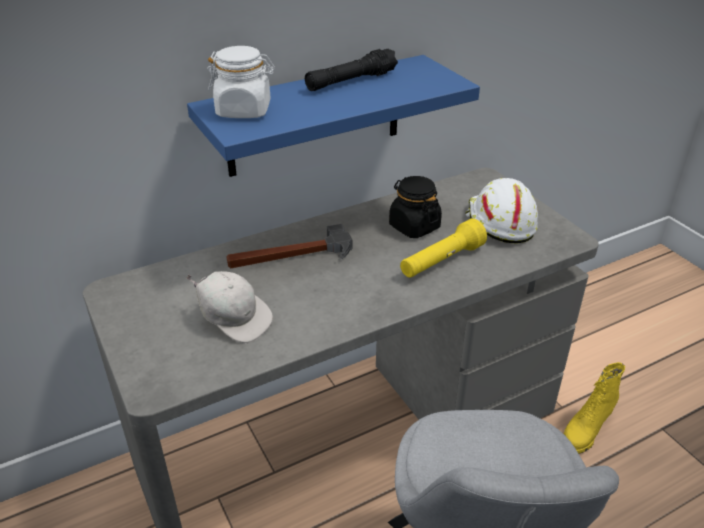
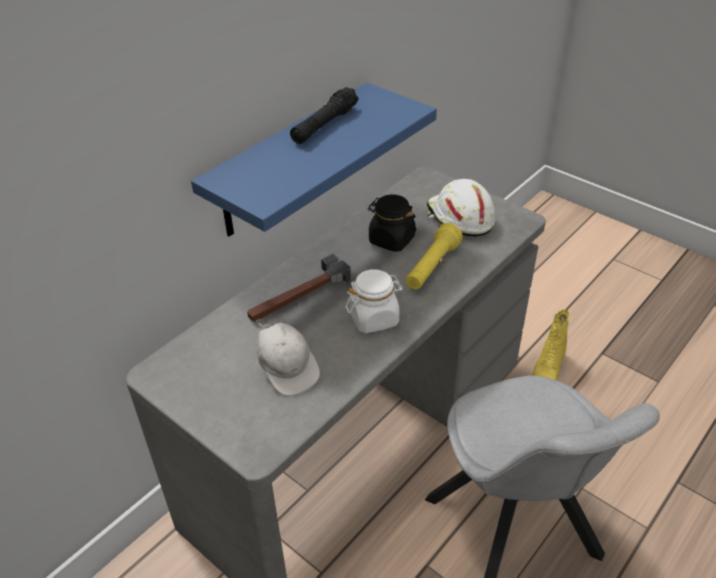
camera: 20 degrees left, 5 degrees up
(234, 320) = (287, 369): white cap -> white cap turned 45 degrees clockwise
(244, 110) = (252, 177): white jar -> white jar (374, 318)

